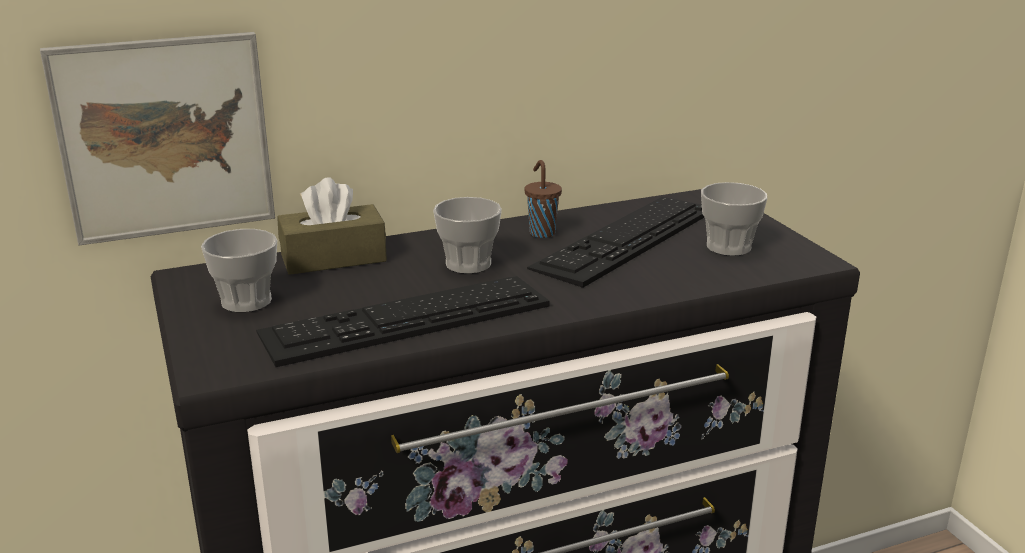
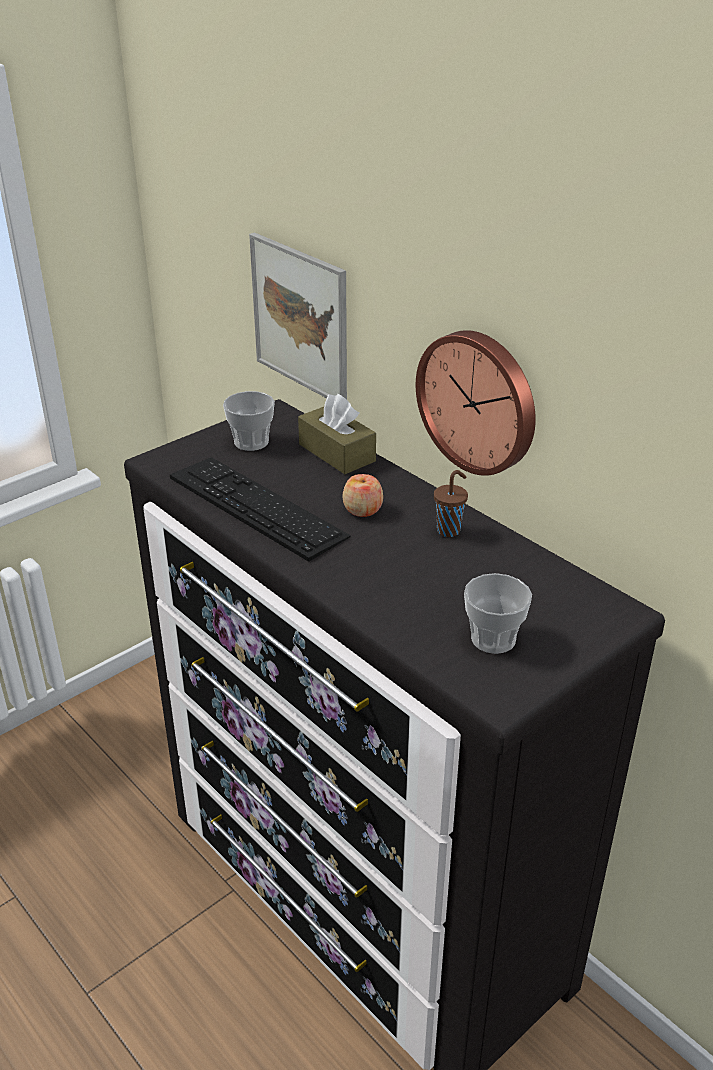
camera: 70 degrees right, 10 degrees up
(468, 264) = (362, 509): cup -> apple
(484, 100) = (479, 401): none -> wall clock
(626, 238) = (470, 576): keyboard -> none

